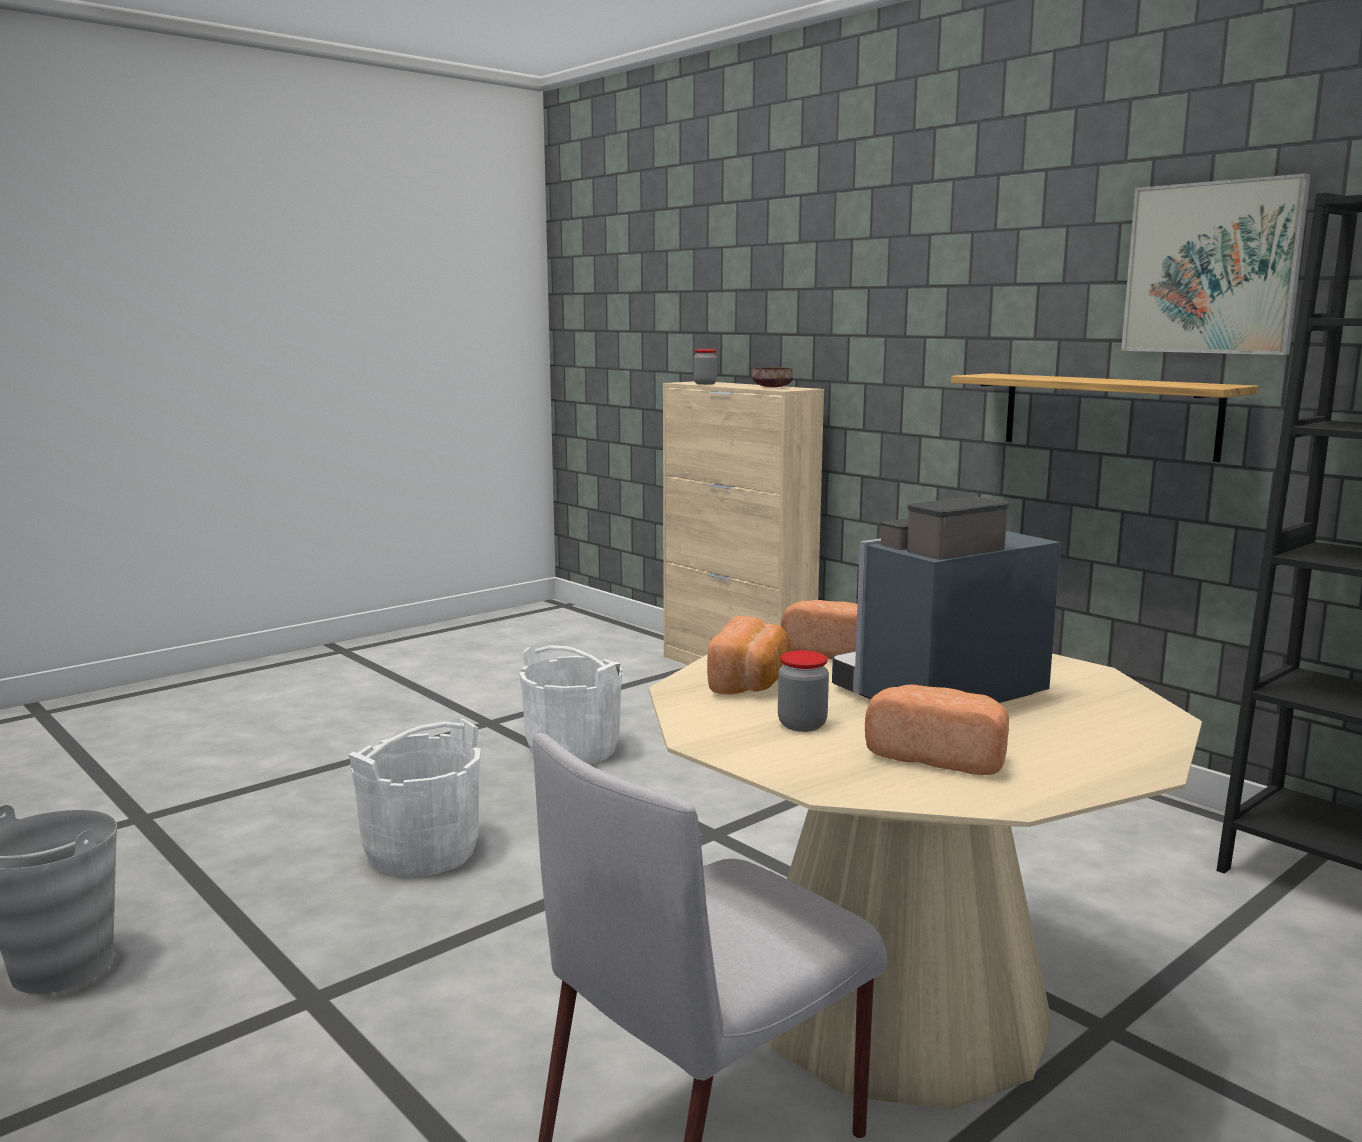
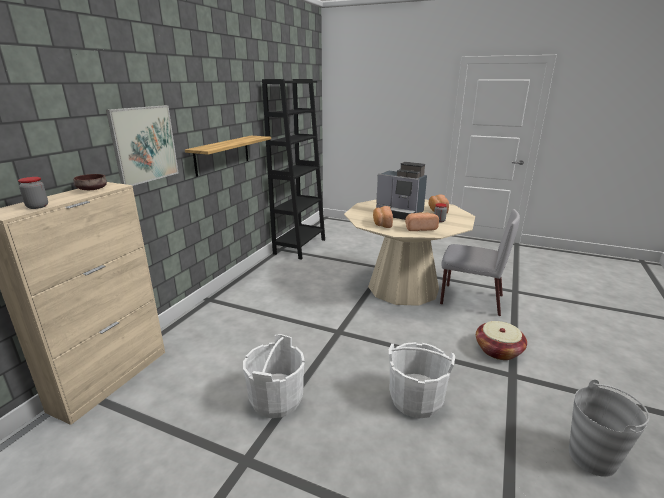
camera: 115 degrees left, 10 degrees up
(404, 1031) = (498, 350): none -> basket
(1211, 268) = (237, 99): picture -> picture (144, 144)

